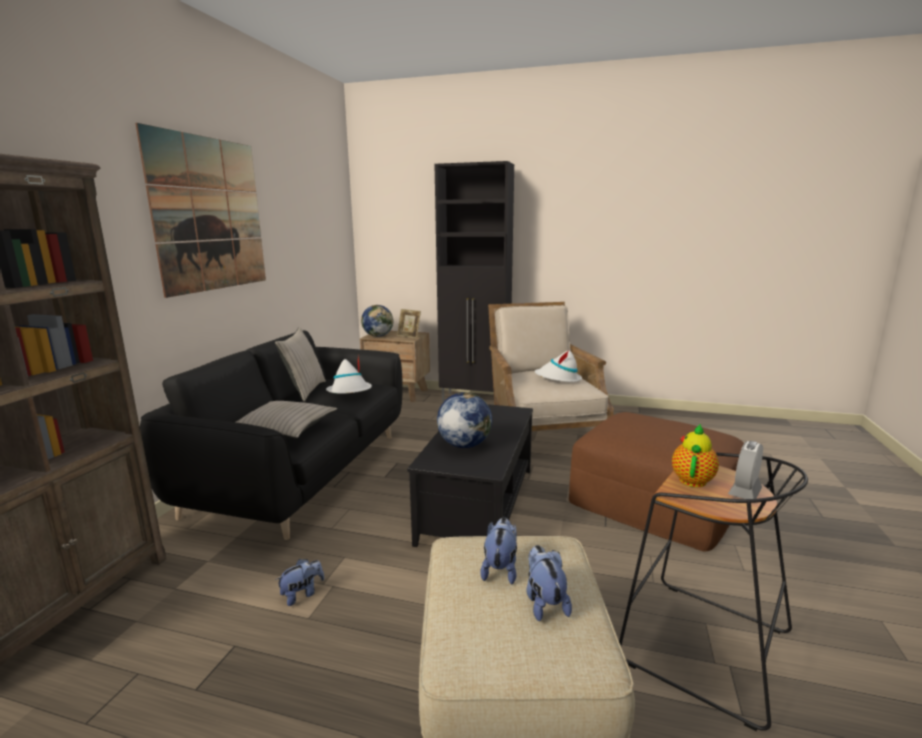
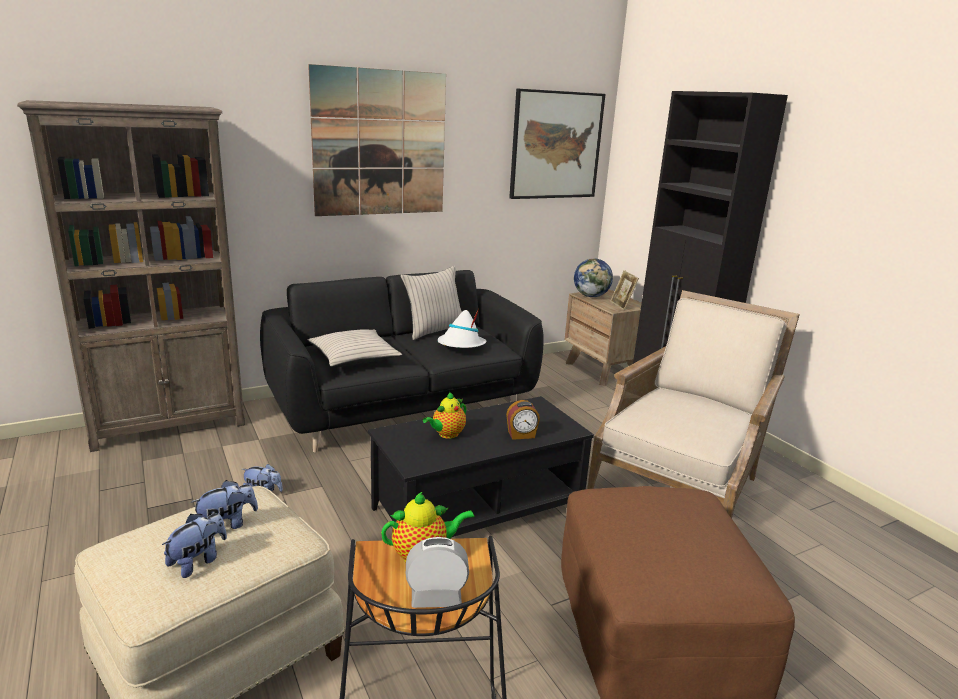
camera: 45 degrees right, 5 degrees up
(325, 215) = (556, 145): none -> picture
(464, 445) = (446, 434): globe -> teapot
(503, 425) = (521, 435): none -> alarm clock
(558, 379) = (697, 416): white hat -> none

